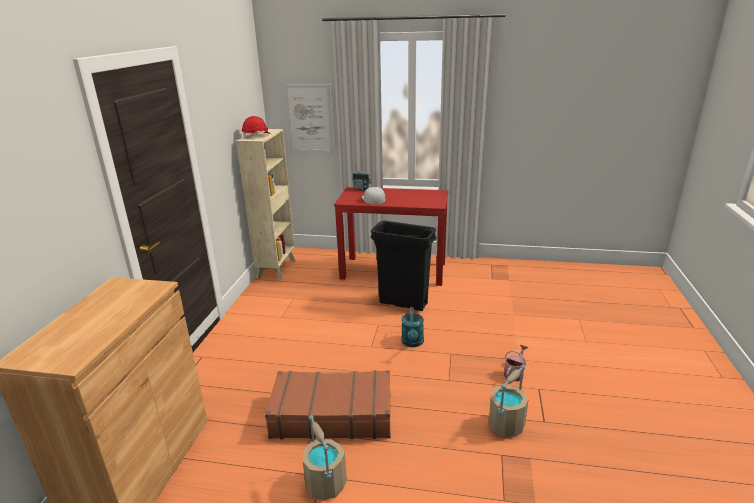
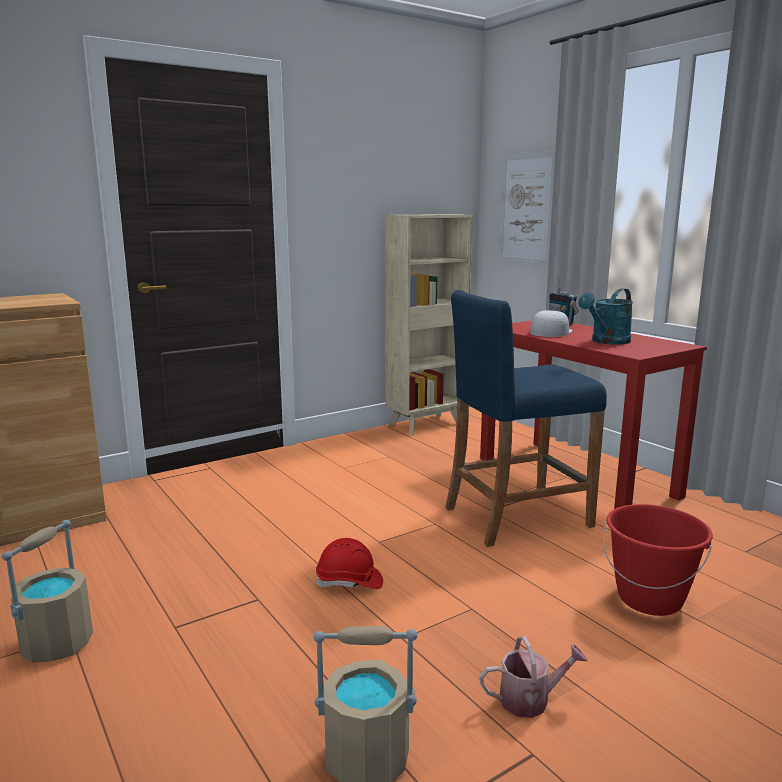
camera: 45 degrees right, 10 degrees down
(257, 136) = (418, 214): red hard hat -> red hard hat (349, 582)
(332, 414) = (199, 583): brown suitcase -> none
(403, 303) = (517, 516): black trash can -> blue stool
(412, 343) = (440, 566): turquoise watering can -> turquoise watering can (607, 342)
(493, 314) = (650, 599): none -> red bucket

